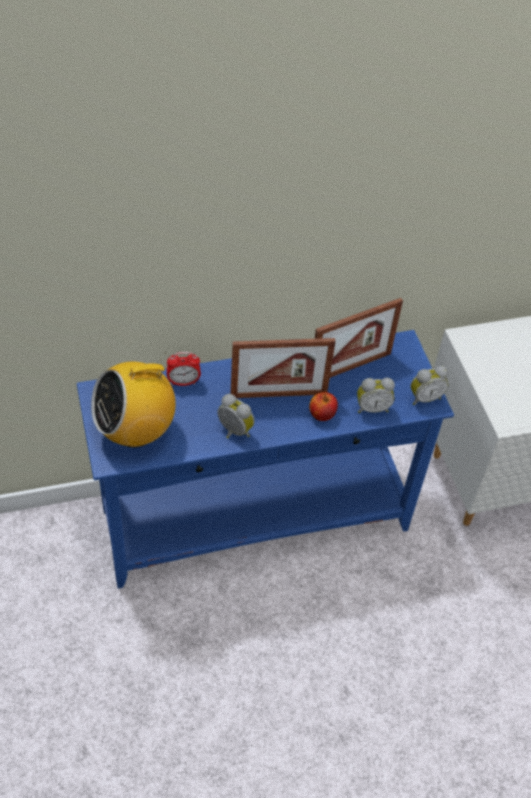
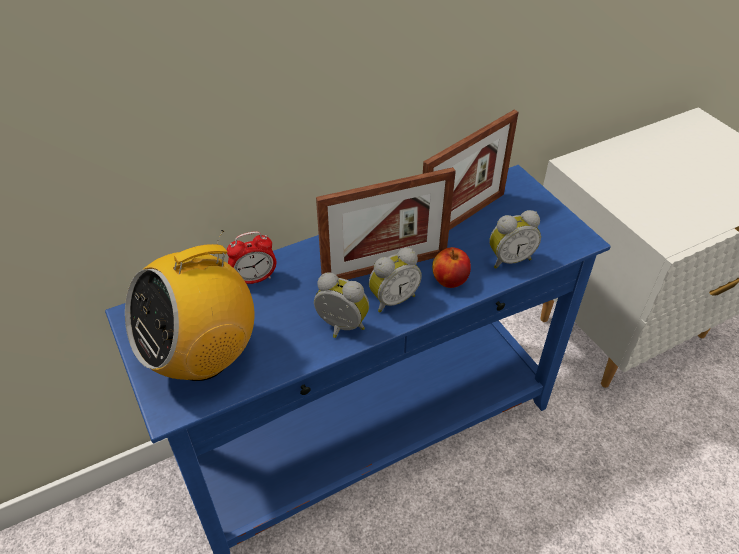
camera: 10 degrees left, 5 degrees down
(424, 397) = (566, 234): alarm clock -> alarm clock (392, 299)

